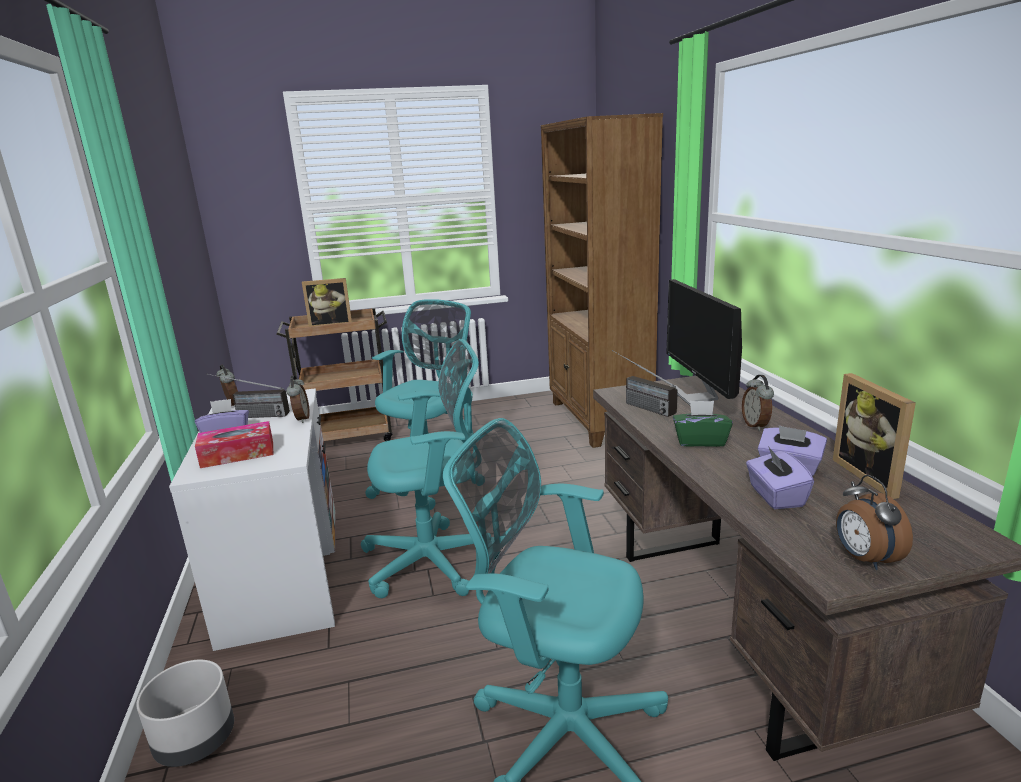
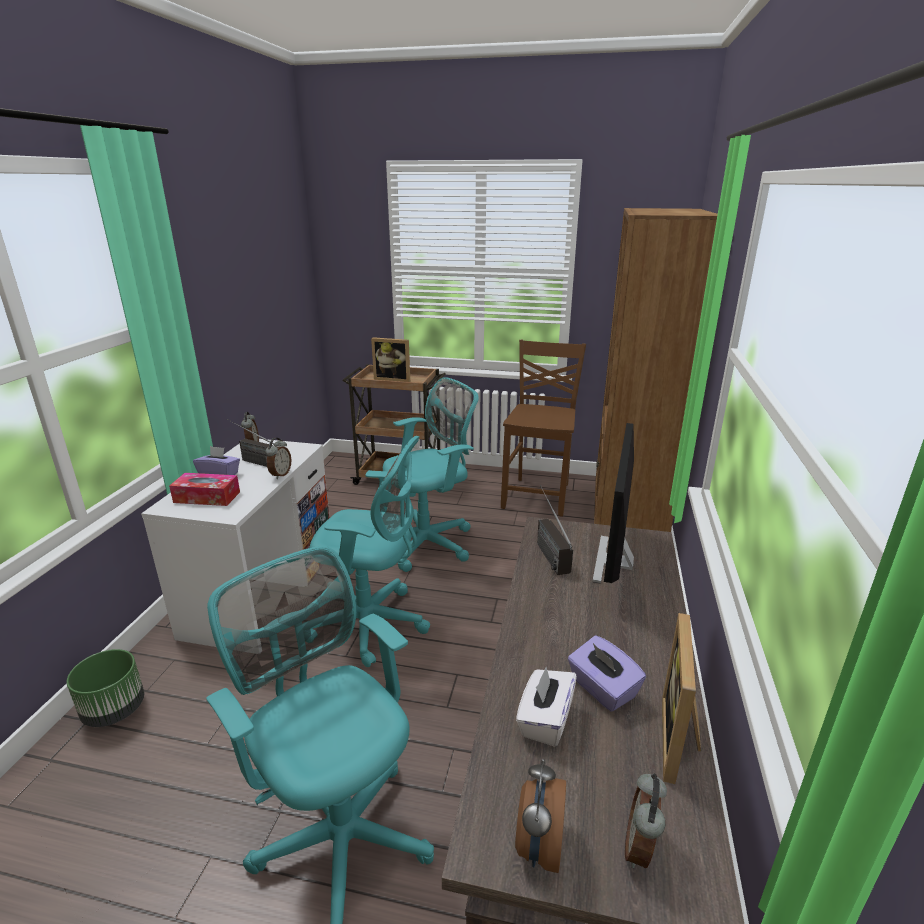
camera: 25 degrees right, 5 degrees up
(195, 742) = (114, 710): grey planter -> green planter
(504, 418) = (538, 496): none -> brown chair
(700, 441) = (553, 618): green tissue box -> none
(756, 425) = (633, 619): alarm clock -> alarm clock (640, 848)
(775, 496) = (545, 720): purple tissue box -> white tissue box

